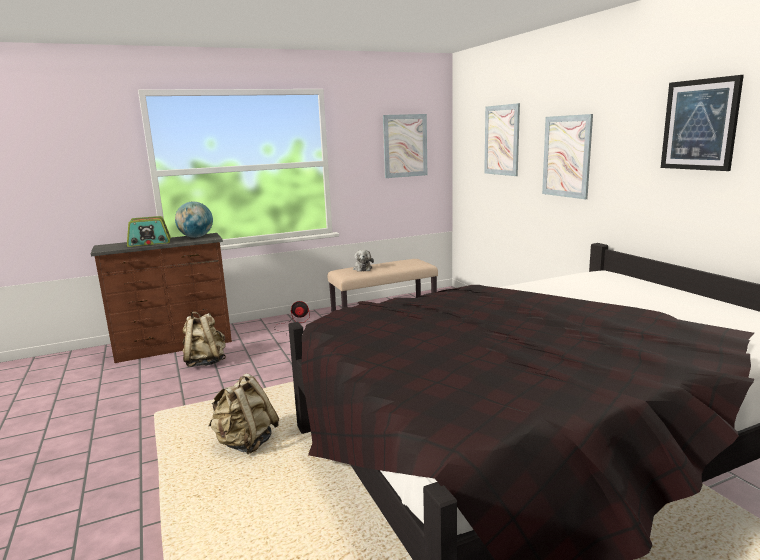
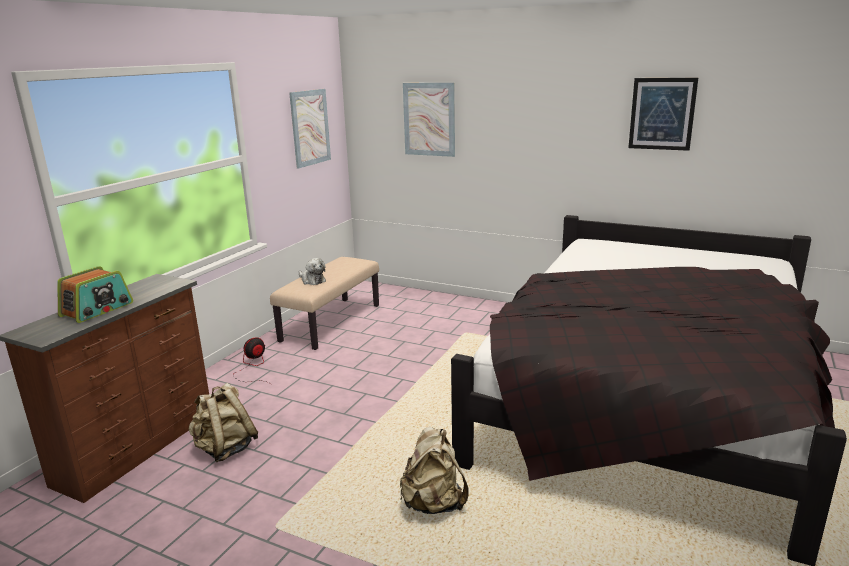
camera: 40 degrees left, 5 degrees up
(196, 237) = (148, 286): globe -> none
(566, 156) = (521, 137): picture -> none

